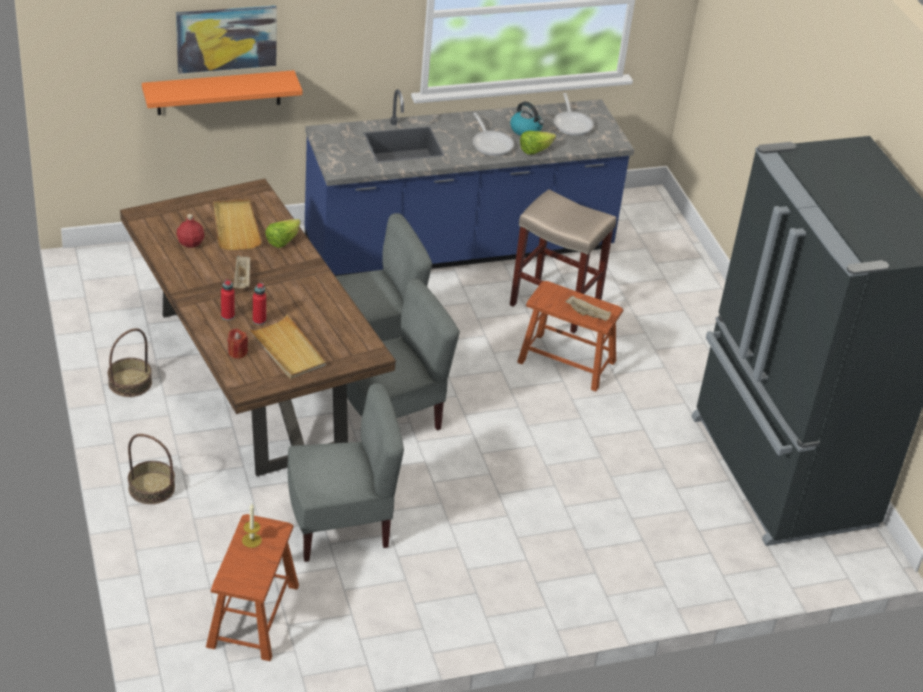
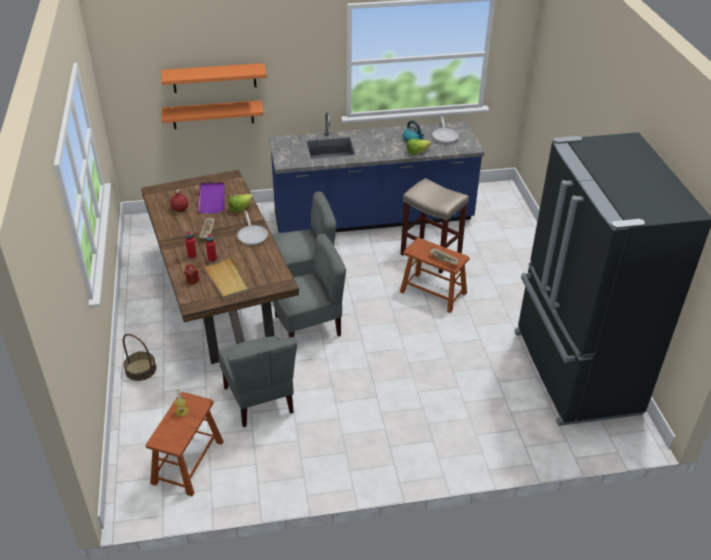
camera: 10 degrees right, 0 degrees up
(130, 382) = (143, 299): basket -> none
(226, 38) = (214, 78): picture -> orange shelf
(235, 227) = (212, 199): beige tray -> purple tray
(340, 525) = (260, 400): grey chair -> grey chair turned 75 degrees clockwise
(491, 144) = (388, 148): frying pan -> frying pan (252, 235)

